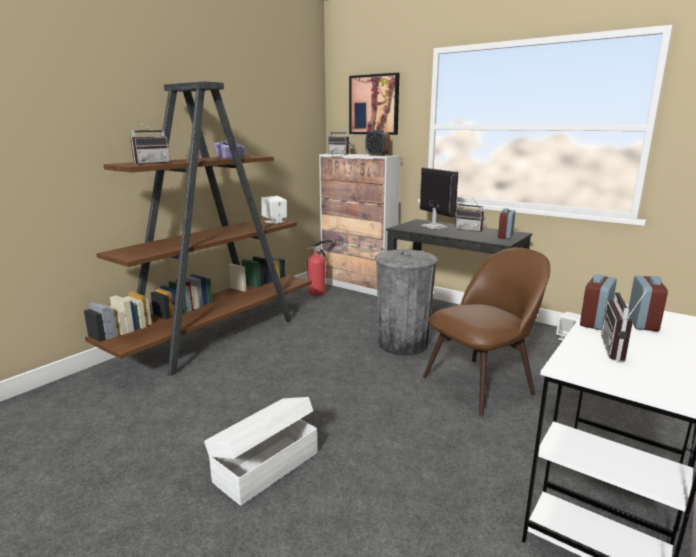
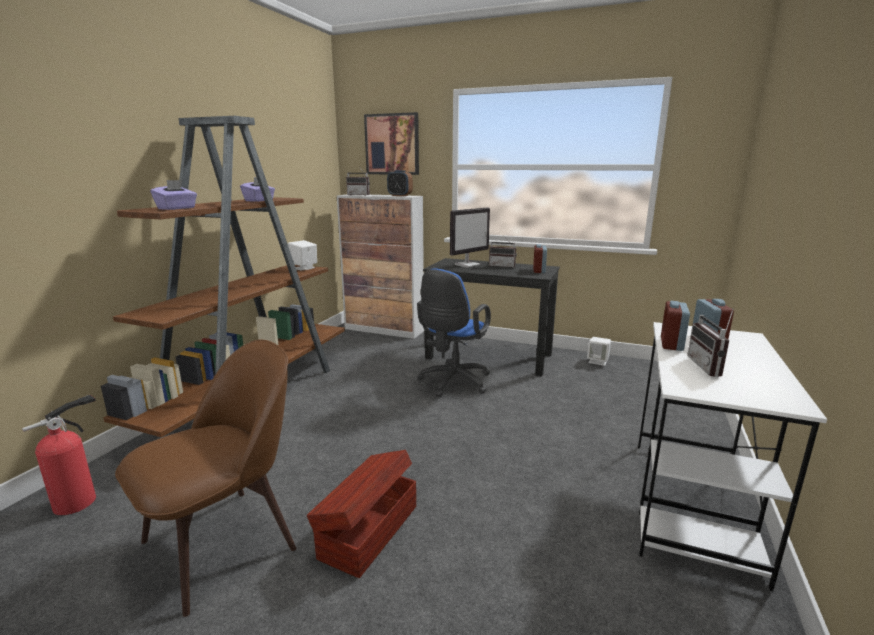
camera: 15 degrees left, 0 degrees up
(150, 163) = (177, 208): radio -> purple tissue box
(265, 467) = (367, 531): white storage box -> brown storage box
(318, 292) = (346, 339): fire extinguisher -> fire extinguisher (79, 501)
(402, 344) = (453, 383): grey trash can -> blue office chair
(434, 226) = (467, 265): monitor -> monitor turned 90 degrees clockwise
(481, 384) = (541, 413): brown chair -> brown chair (225, 541)

